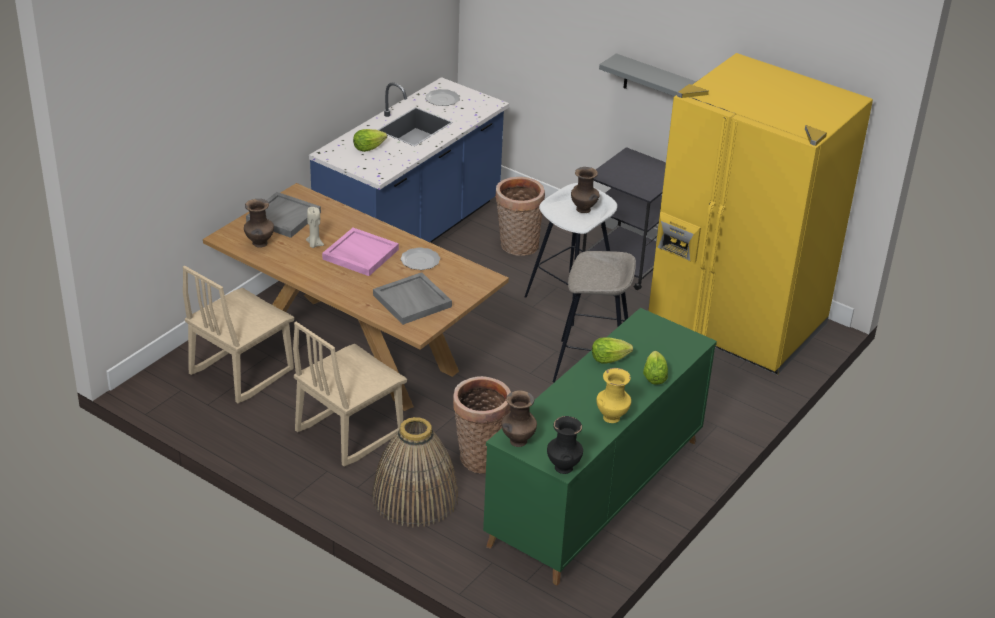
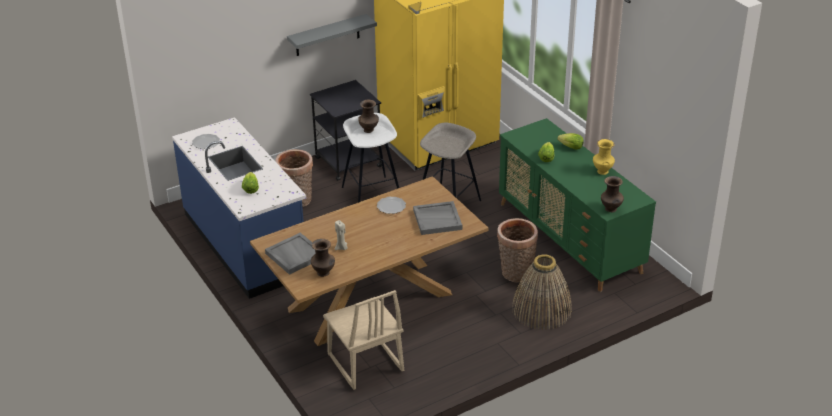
camera: 65 degrees left, 0 degrees up
(348, 431) = (461, 324): beige chair -> none
(360, 254) = (367, 230): pink tray -> none
(563, 467) = (641, 199): black vase -> none

